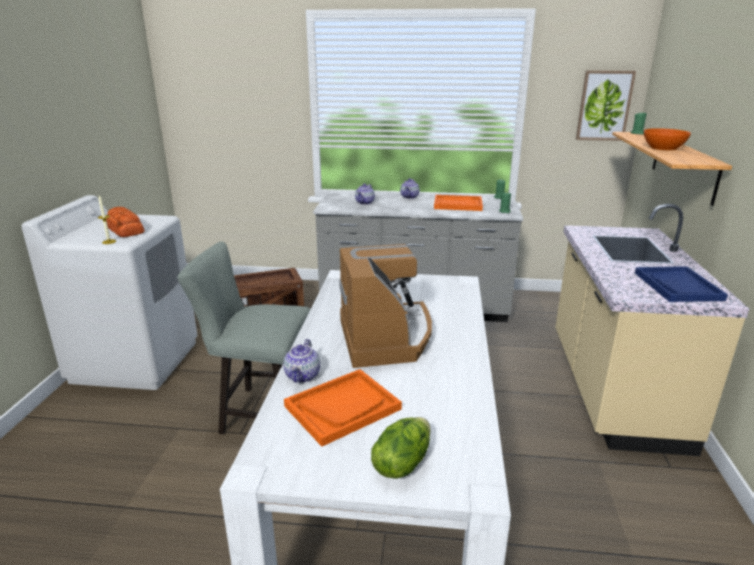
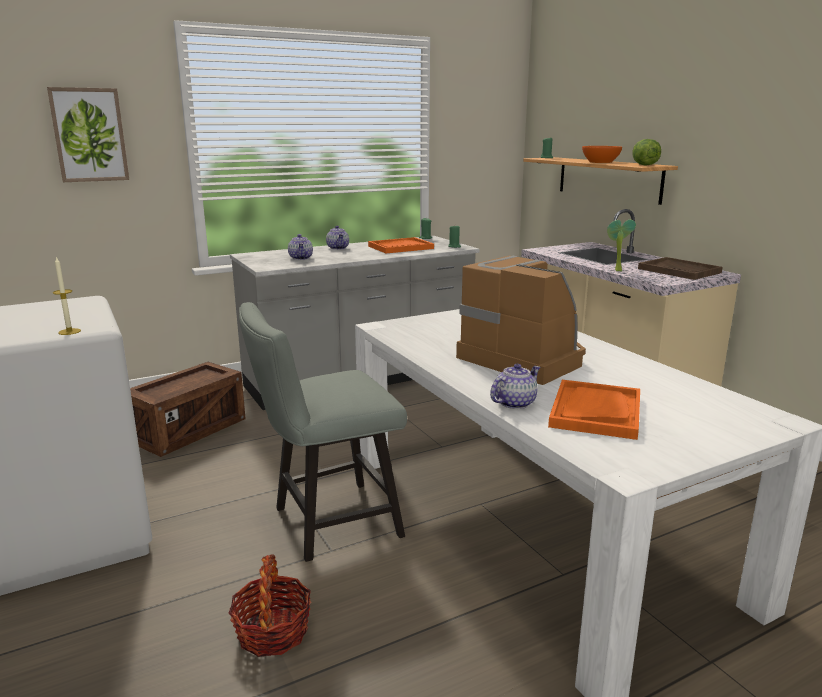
camera: 35 degrees left, 5 degrees down
(125, 229) = (59, 317): bread -> none
(152, 470) = (272, 631): none -> basket
(303, 376) = (514, 403): teapot -> teapot turned 105 degrees counterclockwise
(401, 463) = (710, 427): lettuce -> lettuce (643, 165)
(604, 106) = (495, 137): picture -> picture (89, 135)
(605, 270) = (616, 270): none -> potted plant
(678, 286) = (679, 271): blue tray -> brown tray

